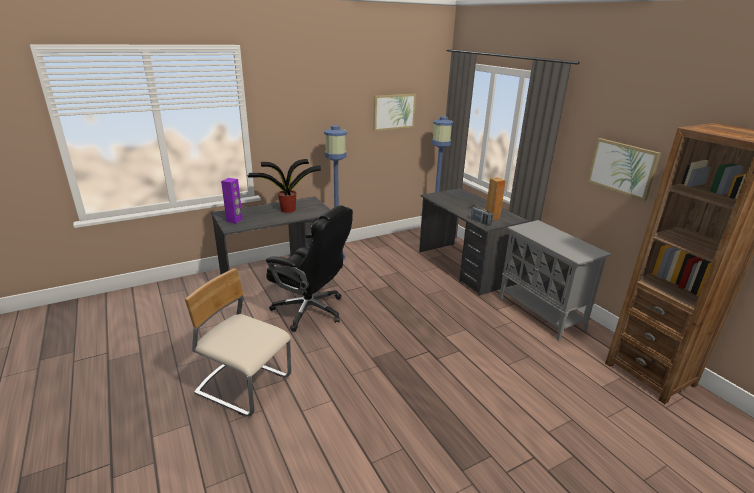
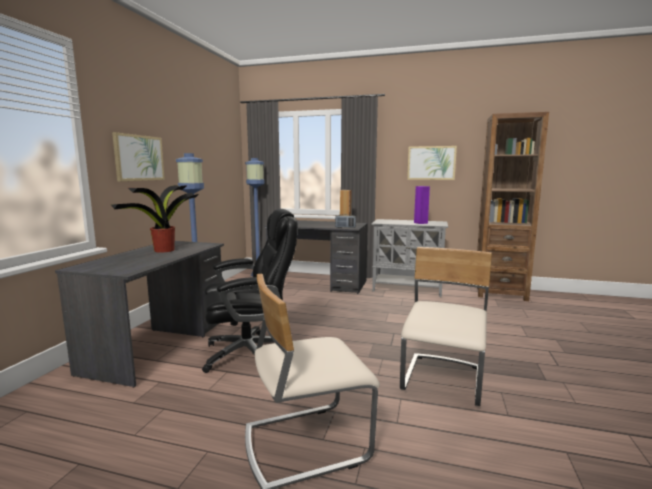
camera: 45 degrees left, 15 degrees down
(234, 220) = (114, 267): purple speaker -> purple speaker (421, 223)
(383, 410) = (443, 380): none -> beige chair
(394, 111) = (211, 153): picture -> picture (139, 158)

